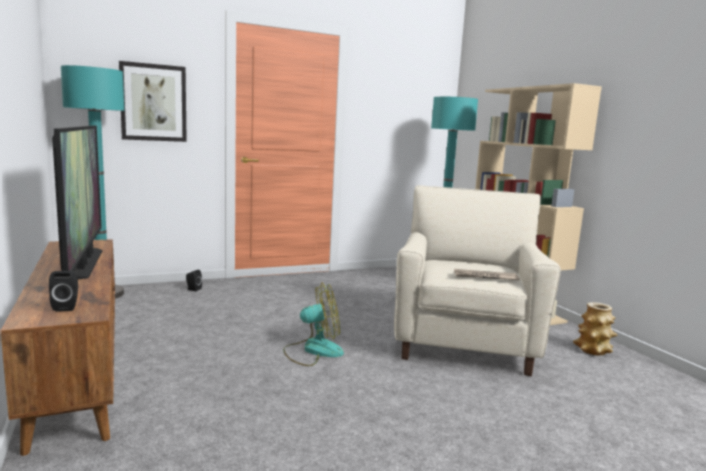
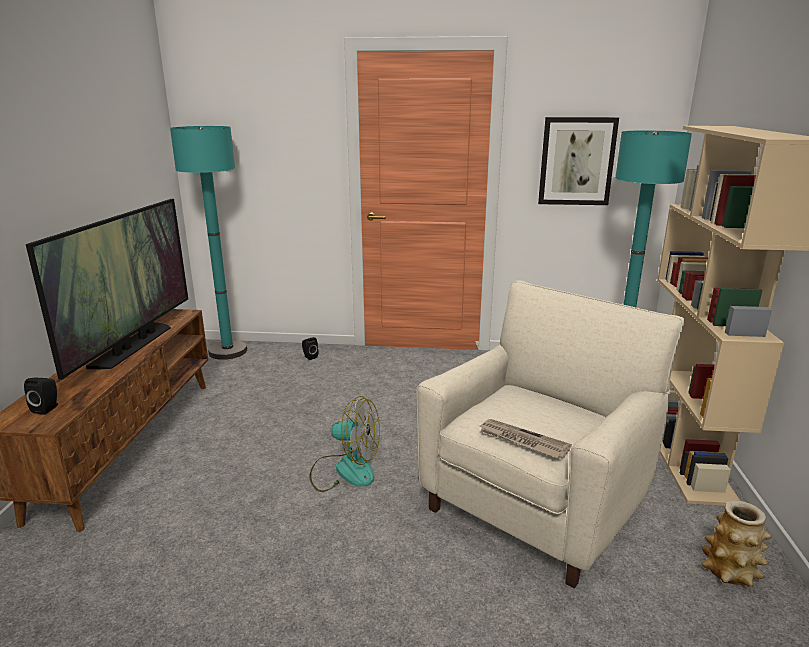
camera: 30 degrees right, 10 degrees up
(153, 102) = (271, 155): picture -> picture (576, 161)

